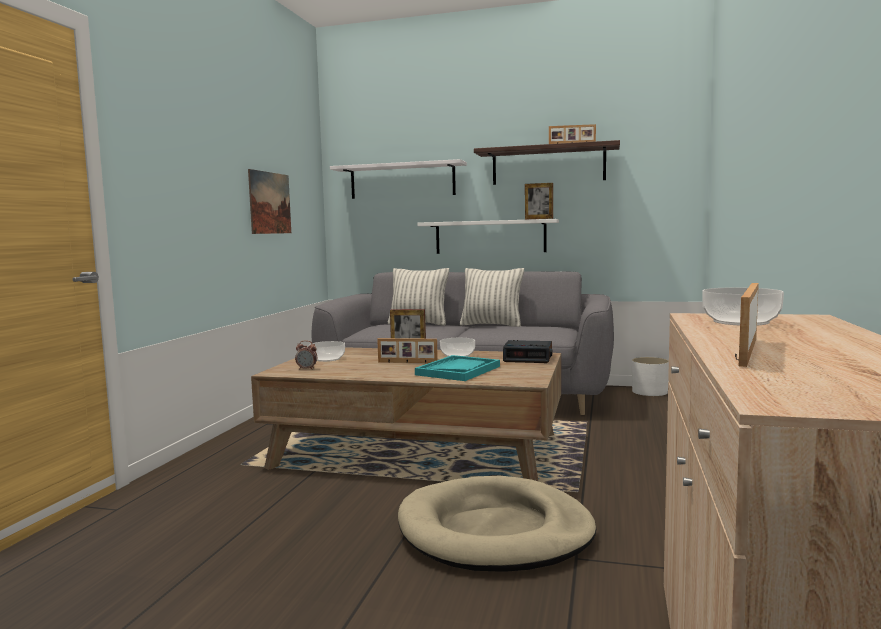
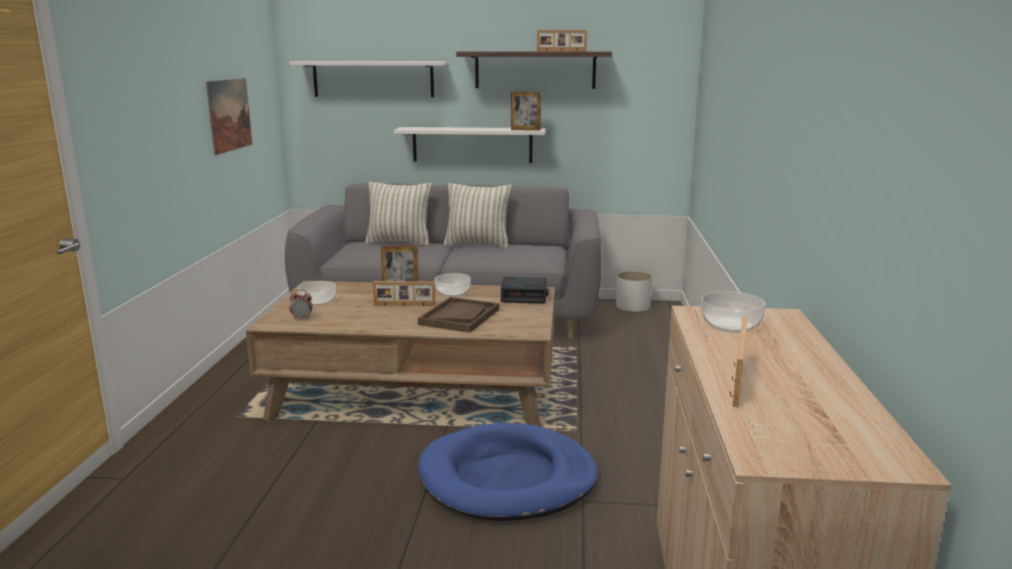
camera: 10 degrees left, 10 degrees up
(458, 370) = (459, 317): turquoise tray -> brown tray
(495, 531) = (507, 478): beige dog bed -> blue dog bed

